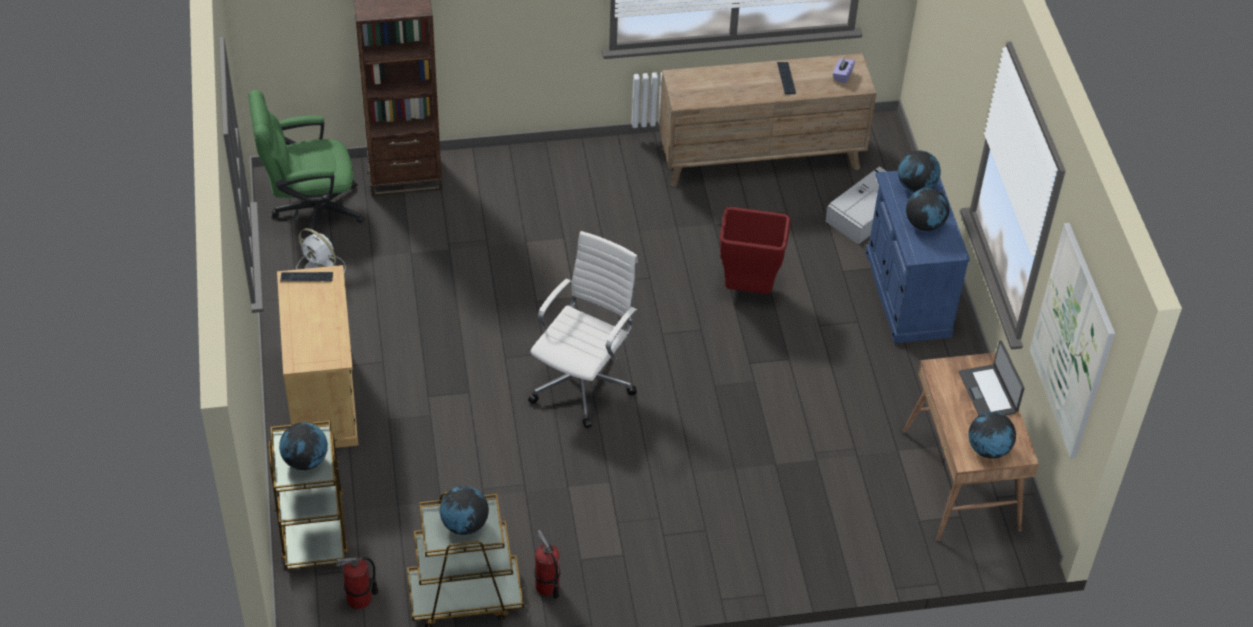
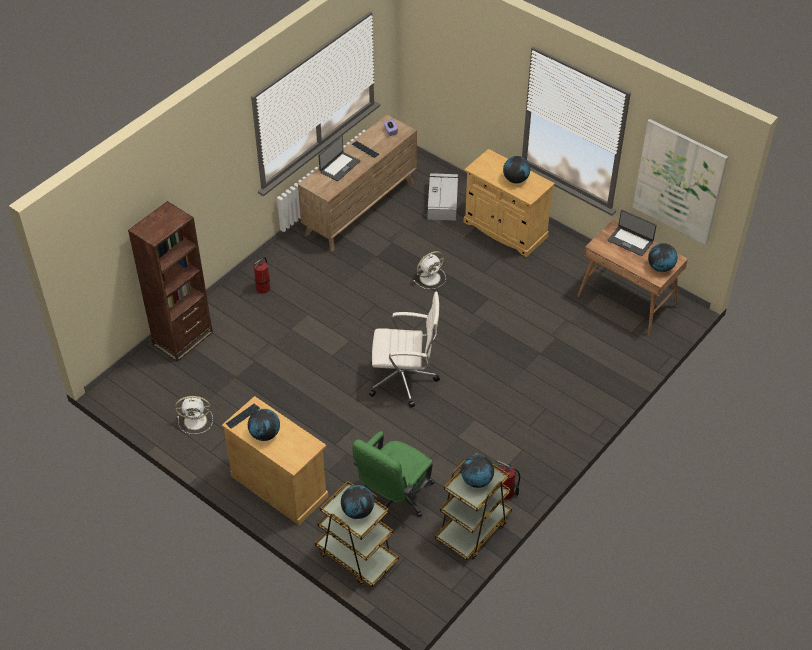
camera: 40 degrees left, 0 degrees up
(310, 210) = (150, 393): green office chair -> green office chair (394, 498)
(359, 599) = (423, 572): fire extinguisher -> fire extinguisher (263, 288)
(583, 382) = (404, 380): white office chair -> white office chair turned 105 degrees clockwise
(733, 79) = (339, 166): none -> laptop
(749, 290) = (430, 277): red trash can -> white fan
(907, 294) = (505, 229): blue cabinet -> beige cabinet
(916, 187) = (491, 164): globe -> globe (265, 434)

